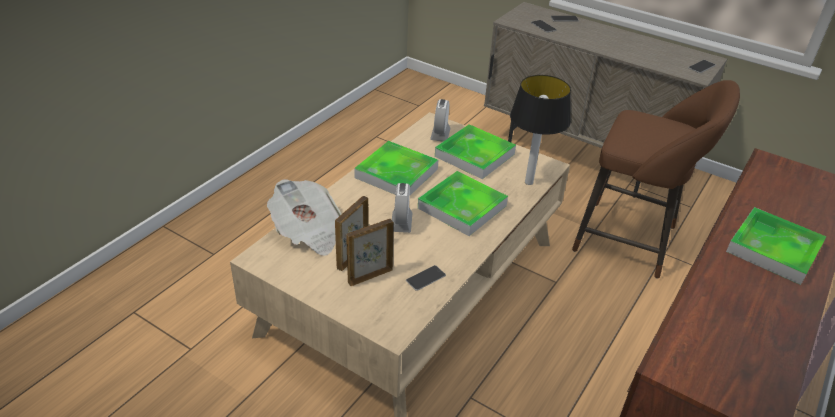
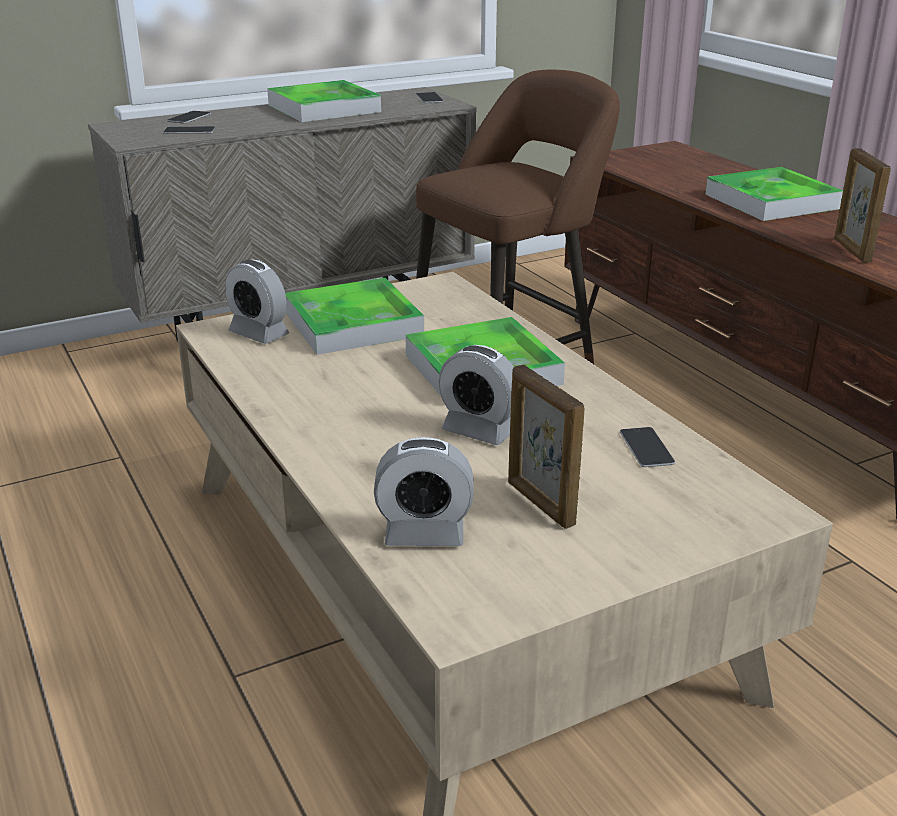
camera: 60 degrees left, 10 degrees down
(309, 232) = (424, 535): newspaper -> alarm clock
(369, 276) = (608, 499): picture frame -> picture frame (851, 250)
(396, 173) = (328, 399): tray -> tray (324, 108)
(529, 182) = (467, 306): table lamp -> none

